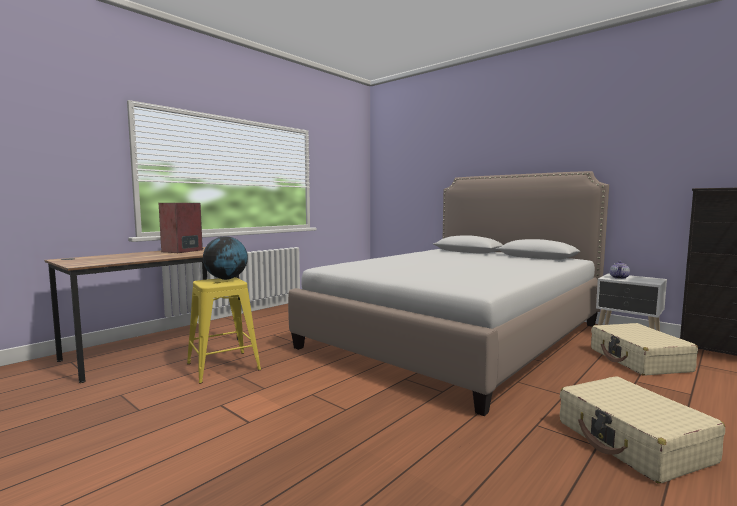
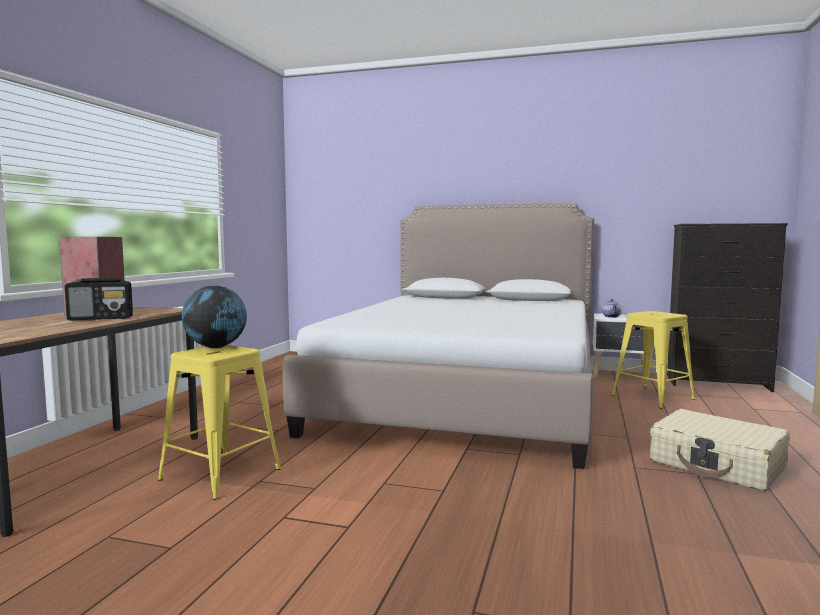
camera: 25 degrees left, 0 degrees up
(171, 255) = (101, 318): none -> radio
(639, 360) = (652, 397): beige suitcase -> yellow stool

